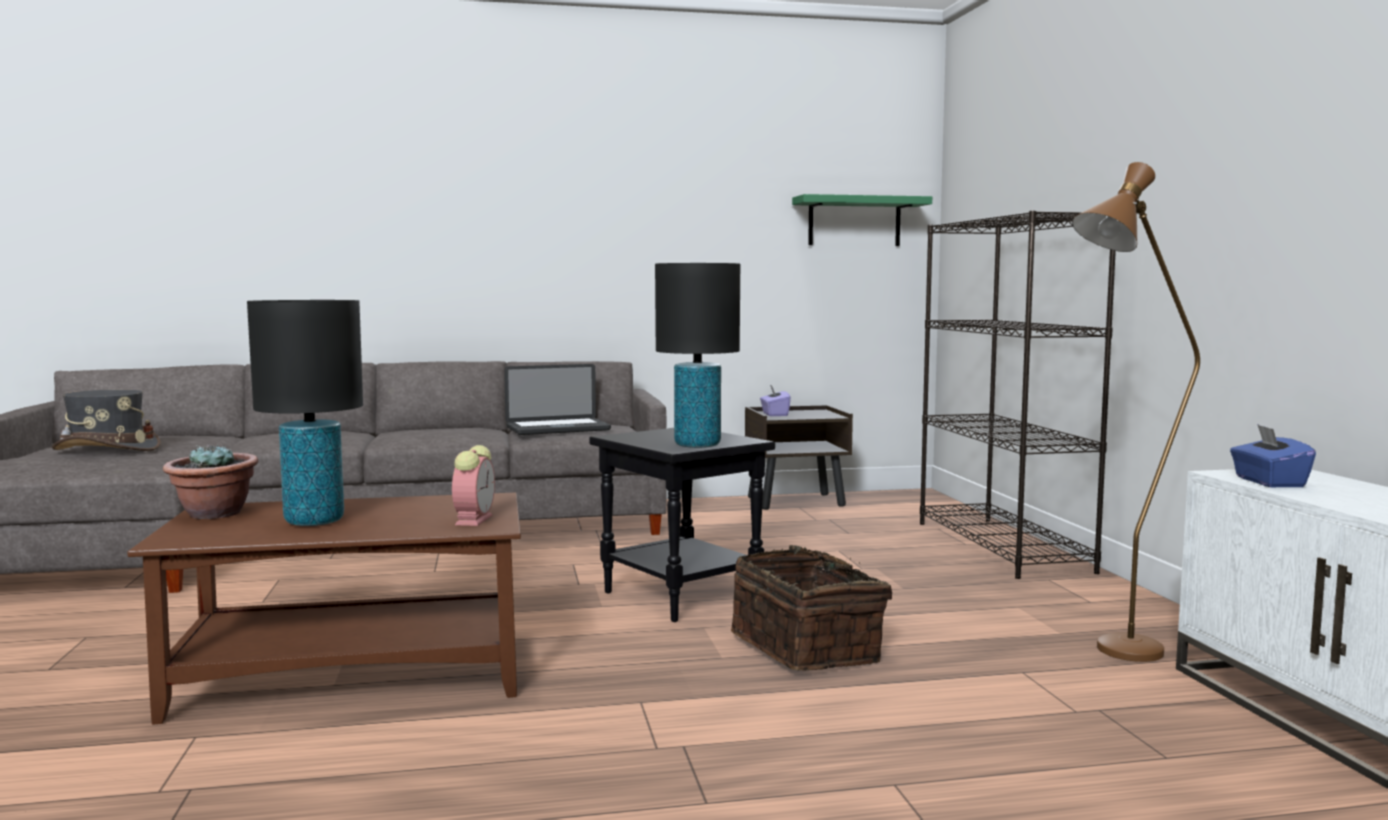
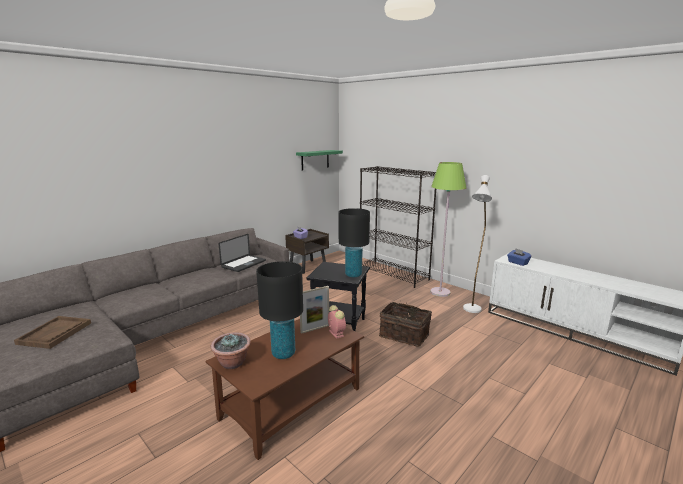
camera: 35 degrees left, 10 degrees up
(107, 449) = (55, 333): grey hat -> brown tray
(452, 508) = (315, 329): none -> picture frame
(1084, 600) = (440, 292): none -> green floor lamp
(1115, 655) = (471, 312): brown floor lamp -> white floor lamp

